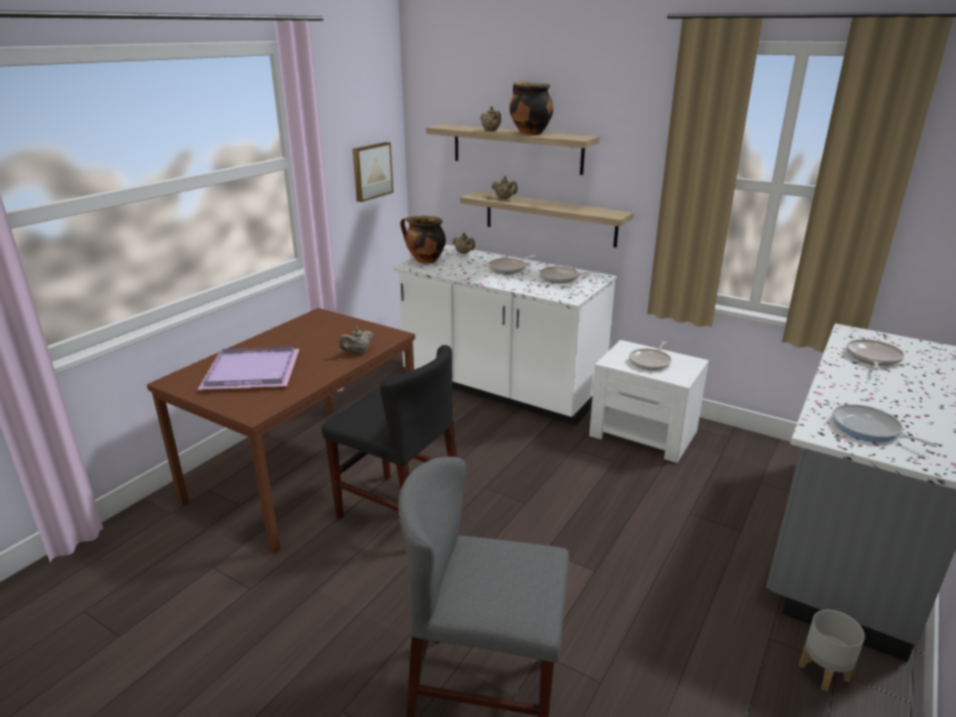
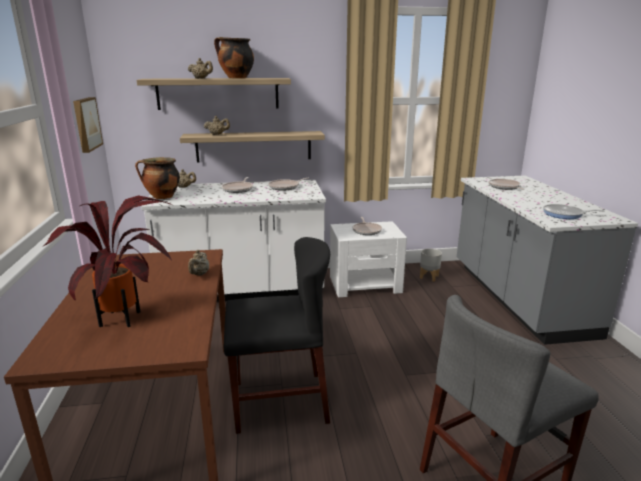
camera: 40 degrees left, 5 degrees down
(253, 372) = (123, 320): purple tray -> potted plant
(824, 672) = (592, 361): grey planter -> grey planter (429, 277)

